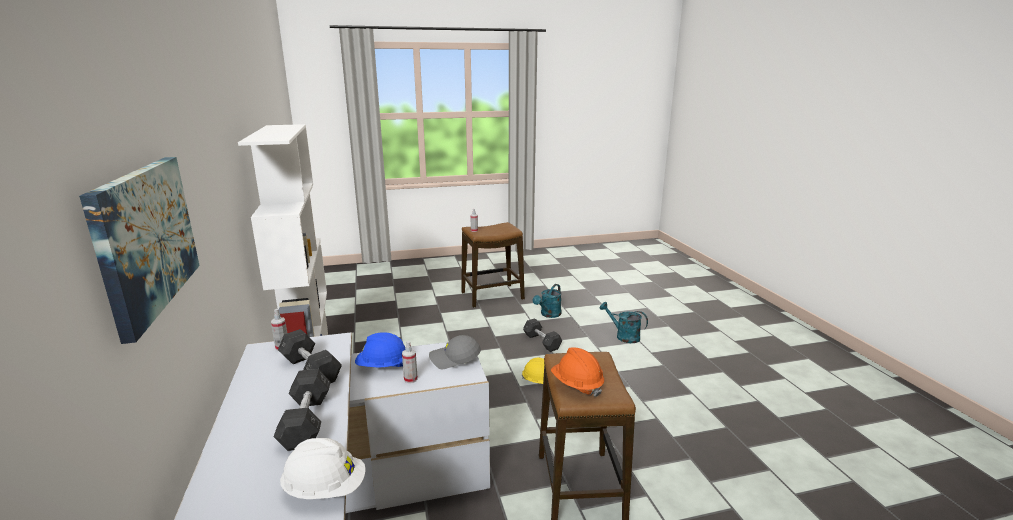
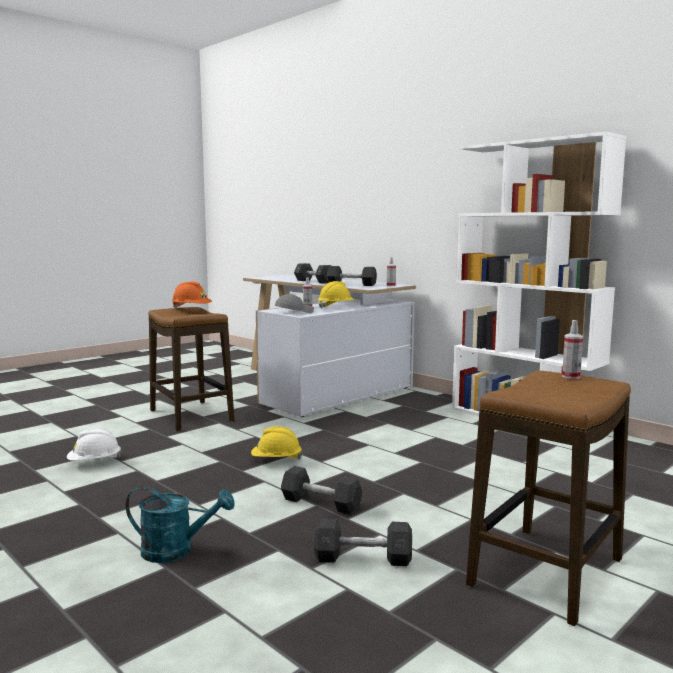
camera: 150 degrees right, 10 degrees down
(145, 238) = (347, 180): picture -> none
(325, 489) = (273, 279): white hard hat -> white hard hat (94, 462)
(382, 366) = (336, 307): blue hard hat -> yellow hard hat
(548, 315) = (363, 558): turquoise watering can -> grey dumbbell

